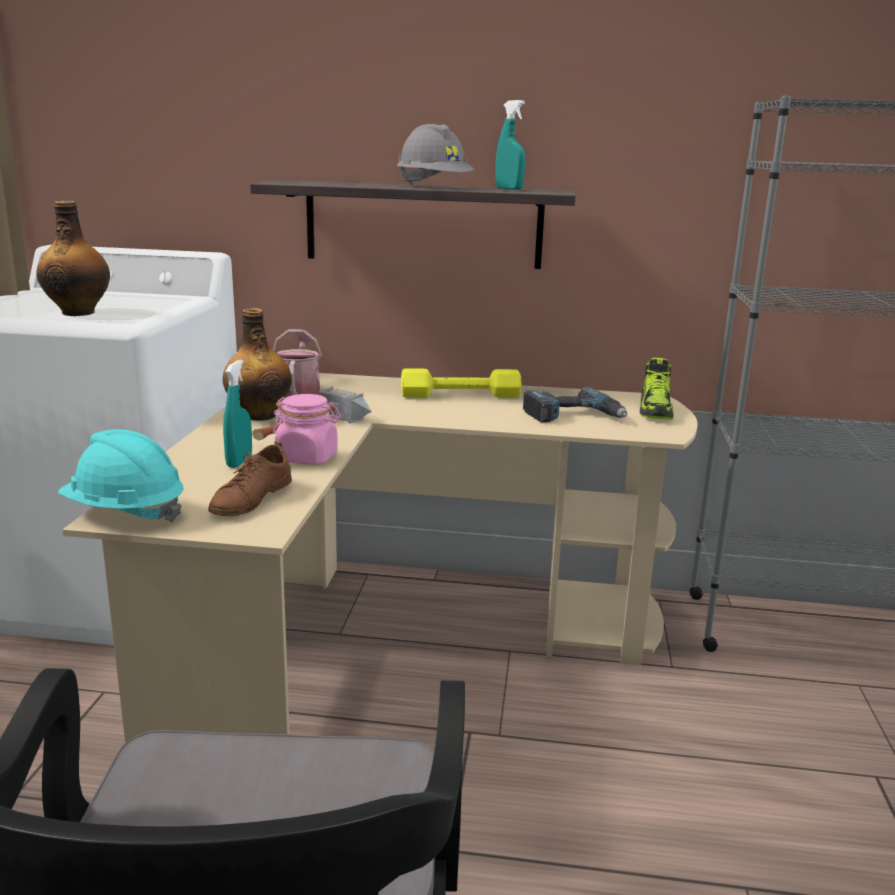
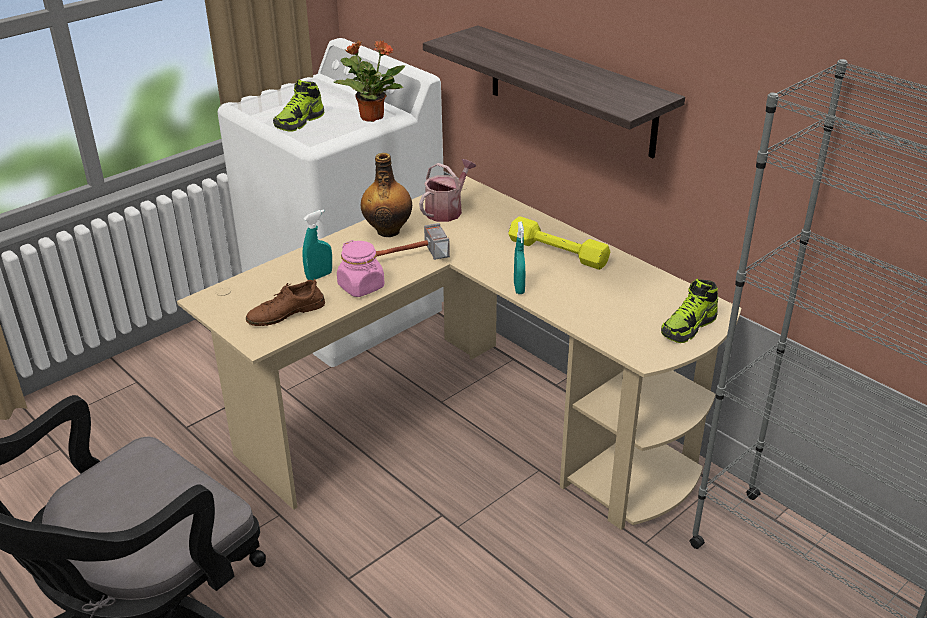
camera: 40 degrees right, 15 degrees up
(79, 312) = (299, 122): bottle -> shoe
(125, 513) = (215, 299): turquoise hard hat -> none
(166, 302) = (371, 117): none -> potted plant
(434, 187) = (553, 73): grey hard hat -> none
(509, 189) = (615, 87): turquoise spray bottle -> turquoise spray bottle (519, 288)
(573, 416) = (609, 308): power drill -> none

